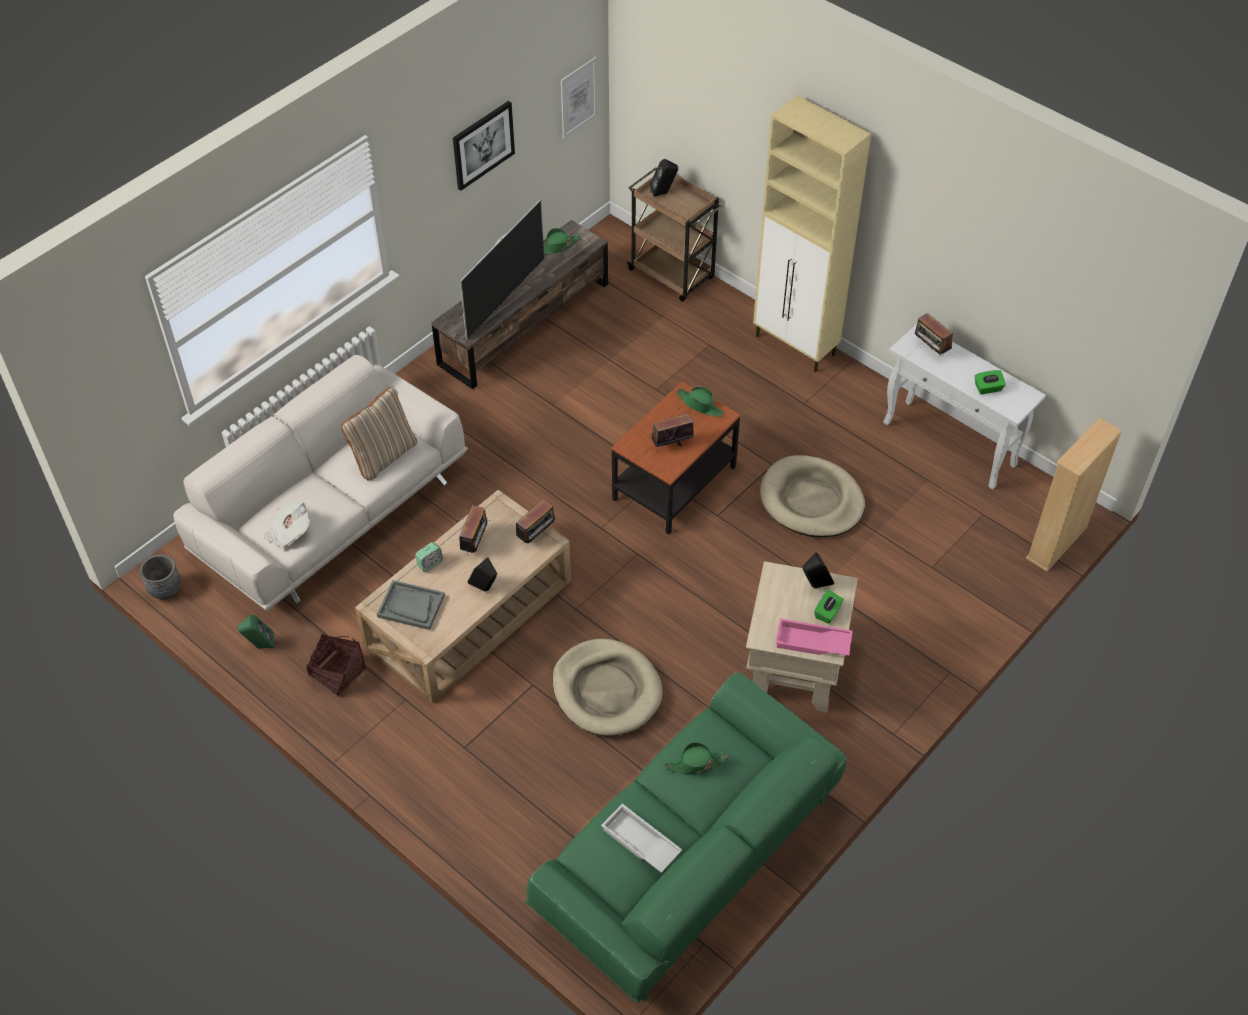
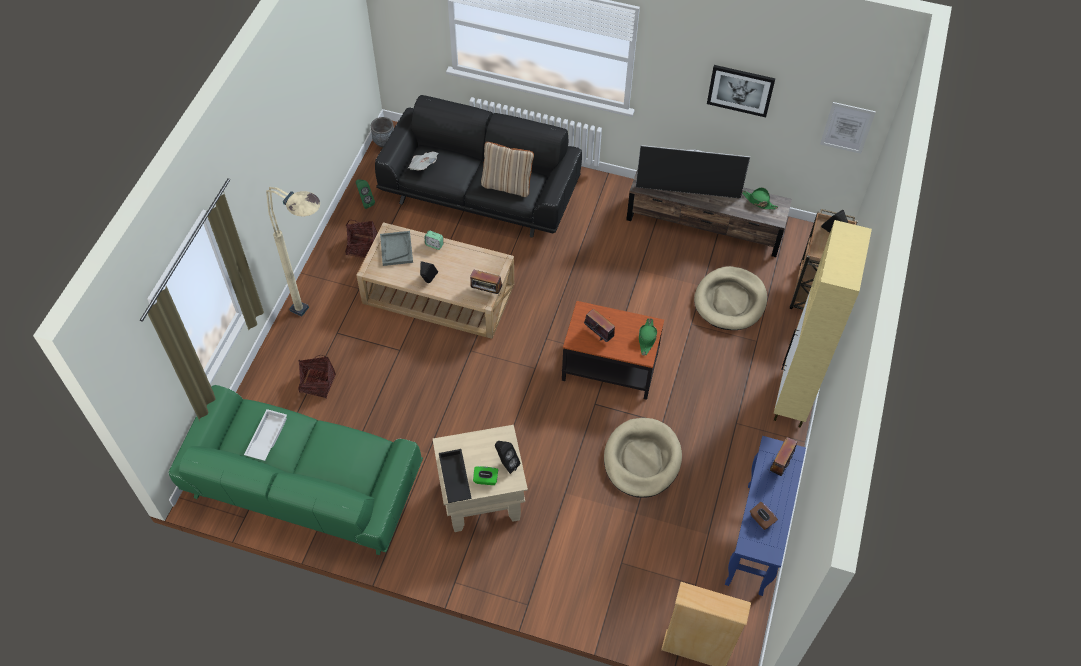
camera: 65 degrees right, 5 degrees up
(331, 513) = (481, 192): white sofa -> black sofa
(434, 757) = (323, 320): none -> beige floor lamp
(475, 542) = (463, 261): radio -> none
(535, 795) = (317, 384): none -> basket
(607, 690) = (413, 392): beige dog bed -> beige dog bed (730, 301)
(696, 764) = (338, 448): green hat -> none
(812, 643) = (454, 478): pink tray -> black tray
(950, 444) = (755, 539): white console table -> blue console table
(988, 388) = (761, 520): green tissue box -> brown tissue box

